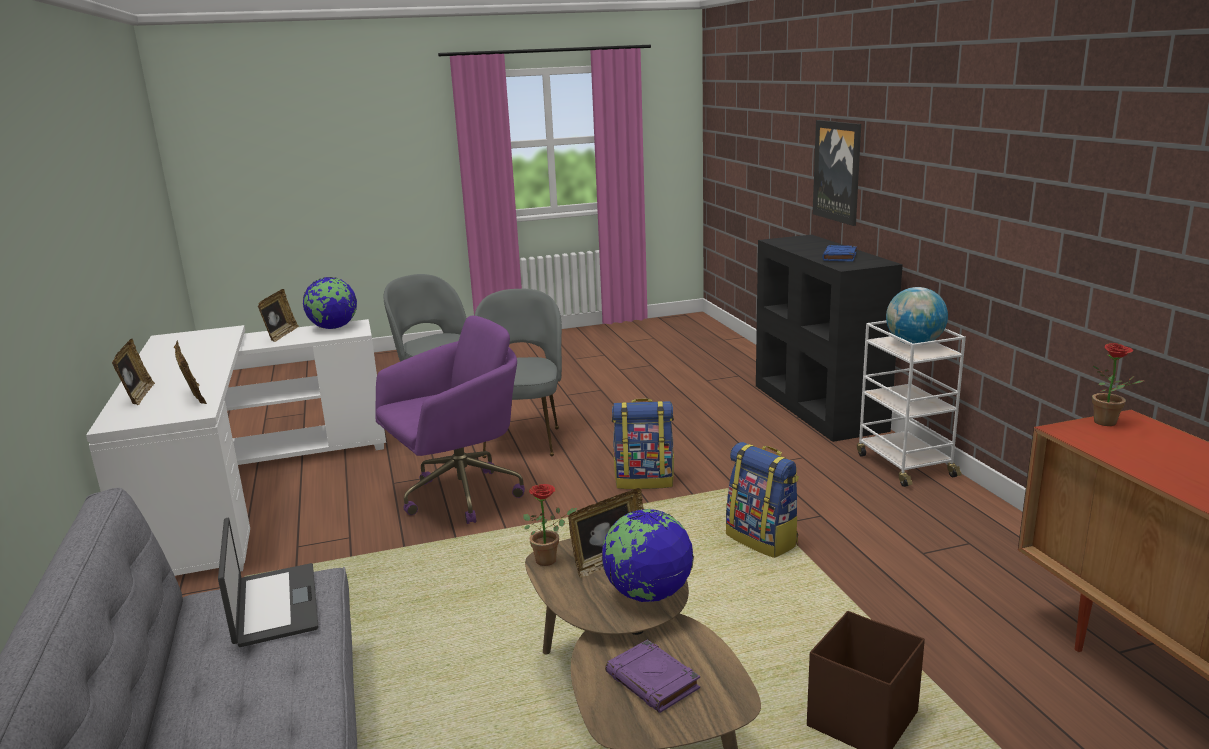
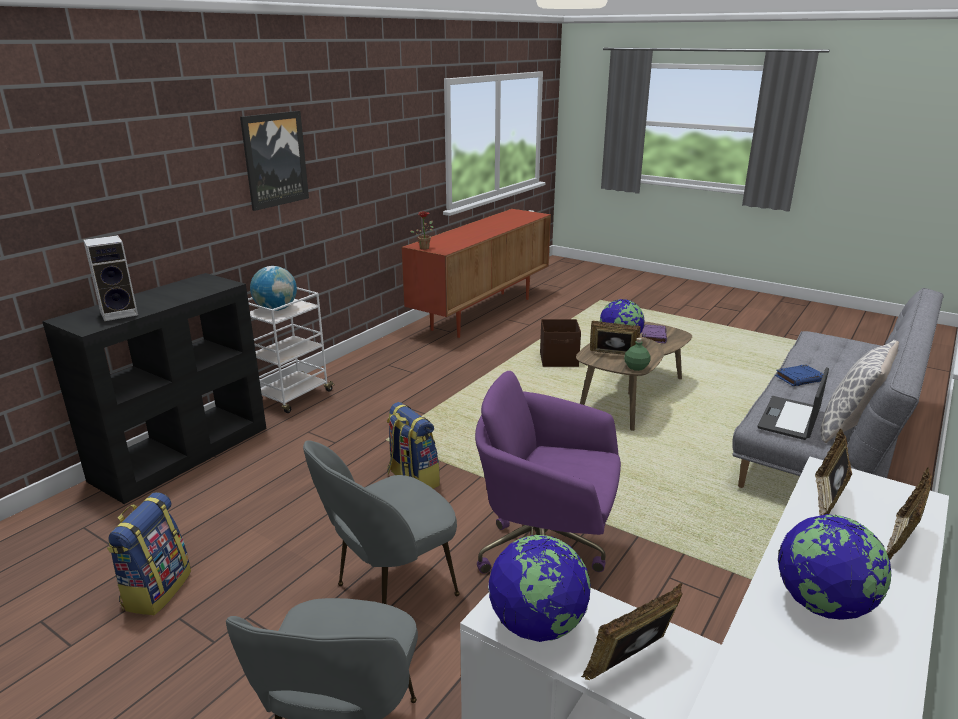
camera: 130 degrees left, 5 degrees up
(179, 639) = (849, 429): none -> pillow
(189, 362) = (823, 605): none -> globe
(550, 559) = (636, 367): potted plant -> green bottle
(763, 540) = (449, 412): backpack -> backpack (156, 590)
(800, 245) = (120, 313): none -> speaker
(838, 171) = (69, 229): picture -> picture (274, 159)
(839, 257) = (182, 292): blue book -> blue book (799, 378)

